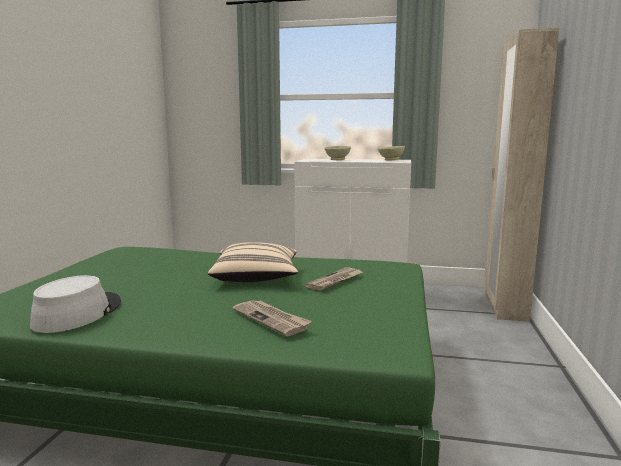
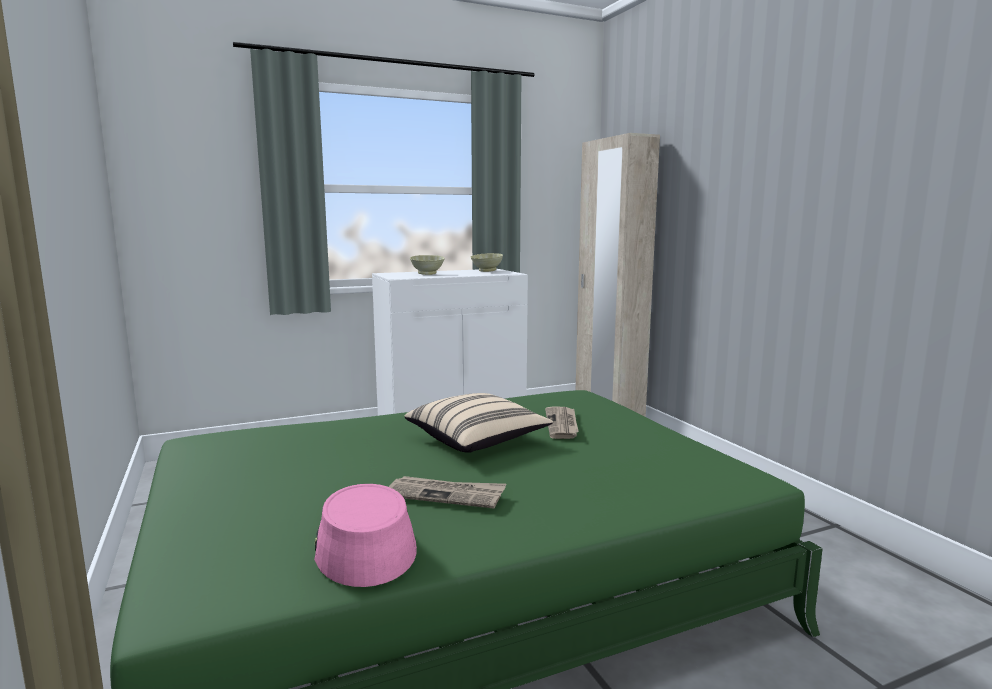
camera: 35 degrees left, 0 degrees up
(77, 313) = (363, 545): grey hat -> pink hat
(271, 319) = (602, 481): newspaper -> newspaper (446, 495)

